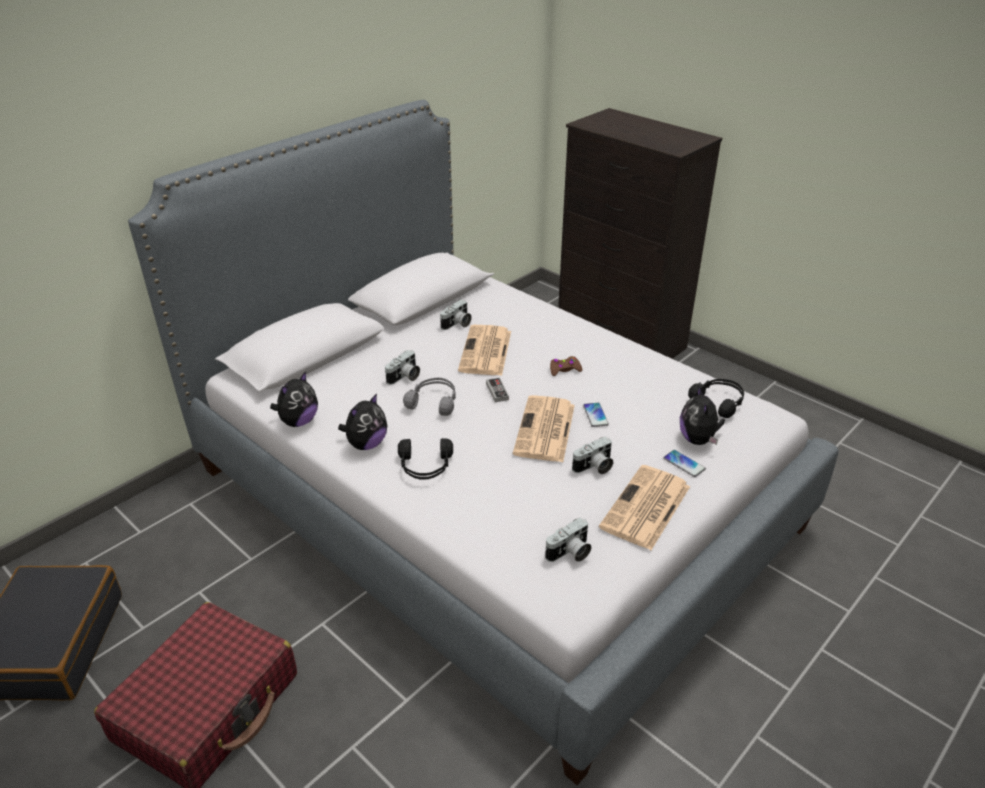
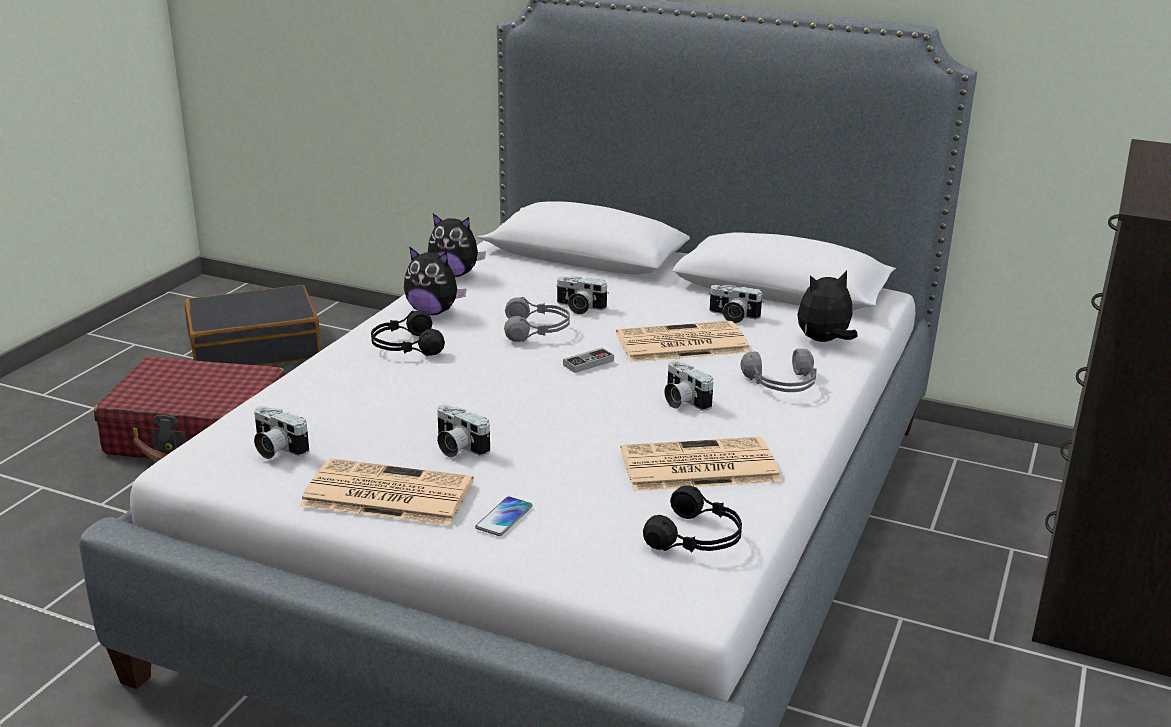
camera: 70 degrees right, 10 degrees down
(545, 430) = (518, 403): newspaper -> newspaper (697, 467)
(558, 332) = (782, 385): none -> grey headphones
(564, 369) = (682, 401): brown game controller -> camera
(595, 415) = (583, 437): phone -> none
(698, 440) = (574, 525): plush toy -> plush toy (824, 341)

